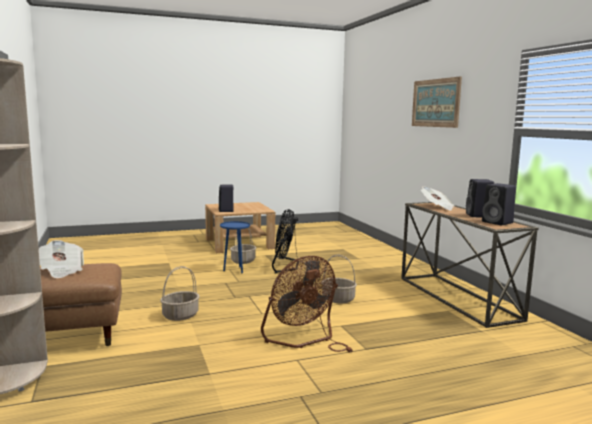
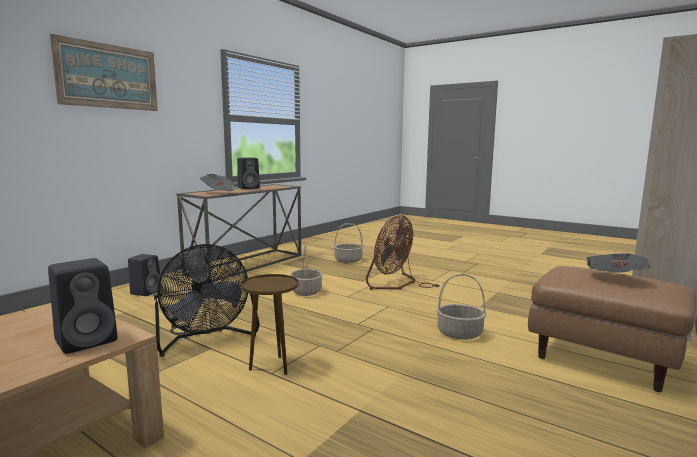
camera: 125 degrees left, 0 degrees up
(235, 270) = (272, 366): blue side table -> brown side table
(243, 261) = (210, 380): basket -> basket (348, 260)
(310, 339) = (400, 283): brown fan -> brown fan turned 105 degrees clockwise
(498, 222) = (269, 186): black speaker -> black speaker (146, 292)

